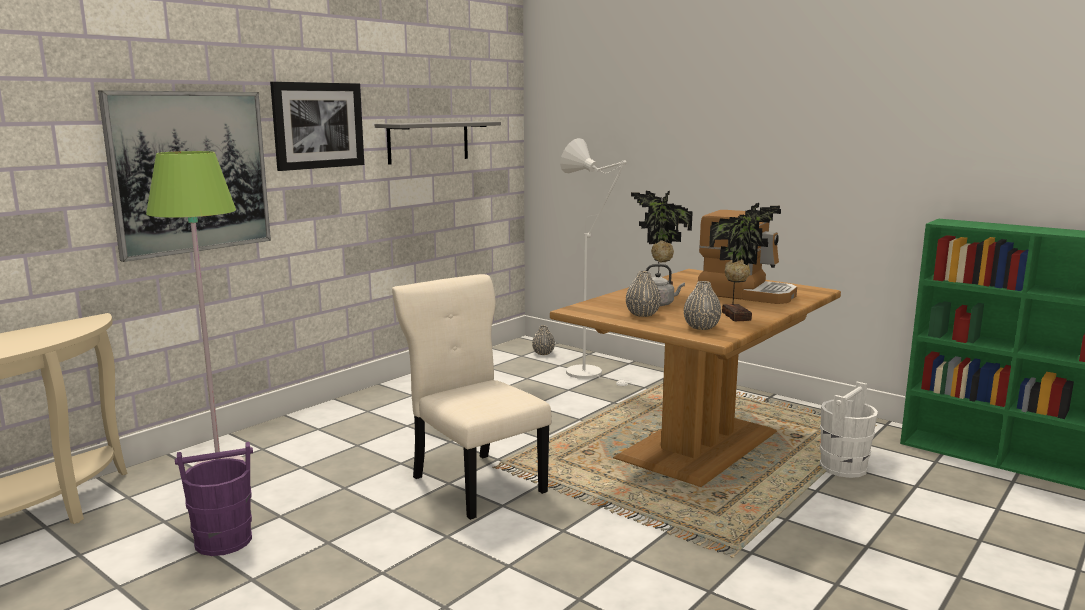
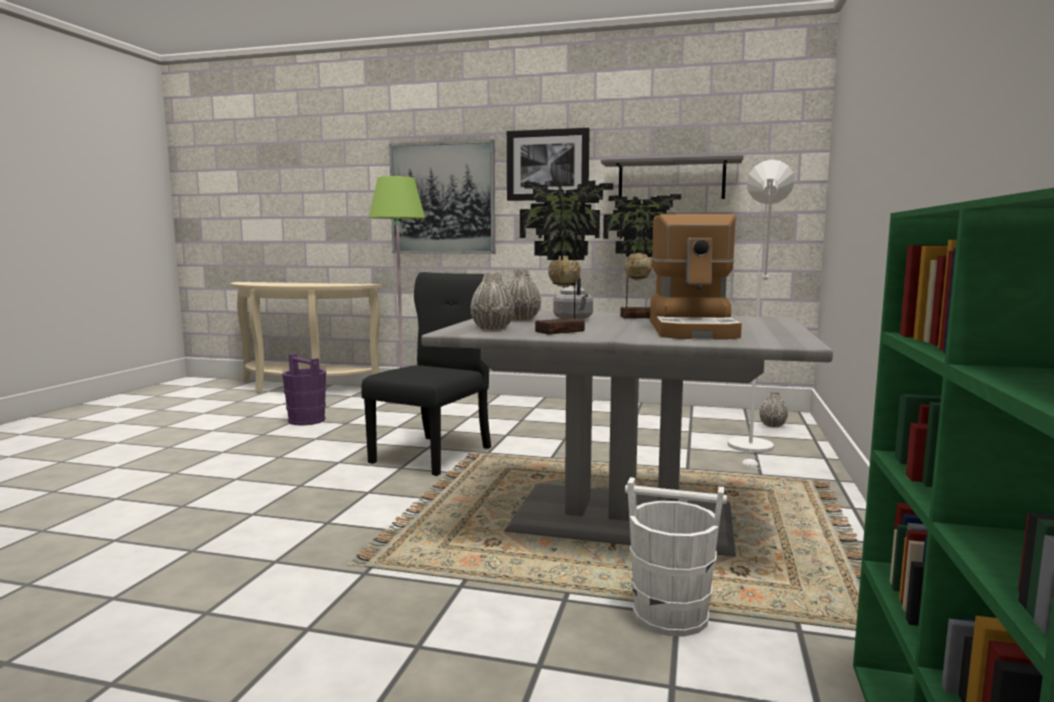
camera: 65 degrees right, 5 degrees down
(475, 482) = (436, 454): beige chair -> black chair
(695, 445) = (622, 517): brown dining table -> grey dining table

